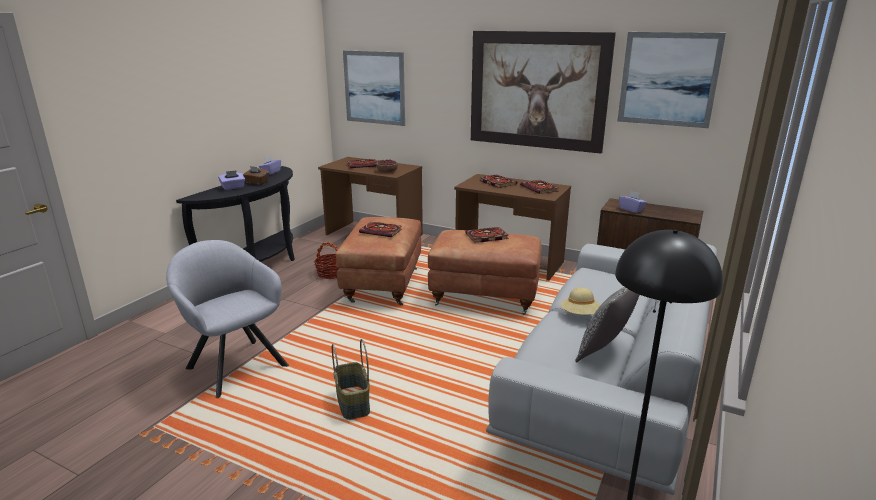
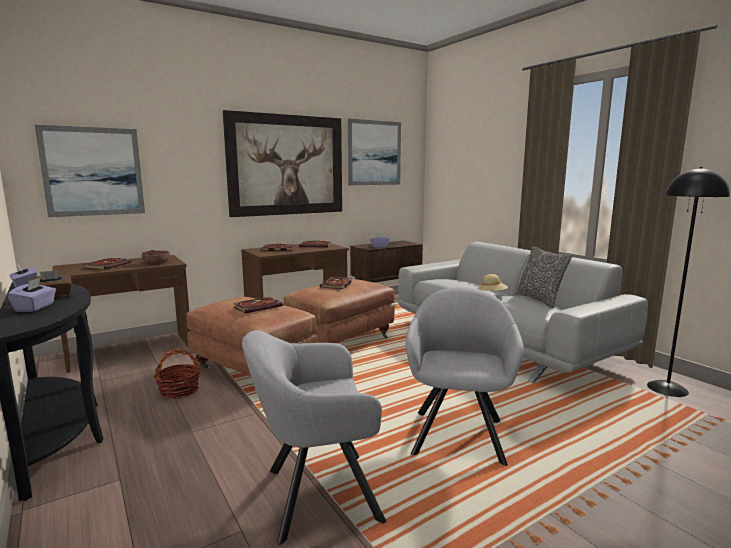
camera: 60 degrees left, 10 degrees down
(354, 403) = (458, 433): basket -> grey armchair

